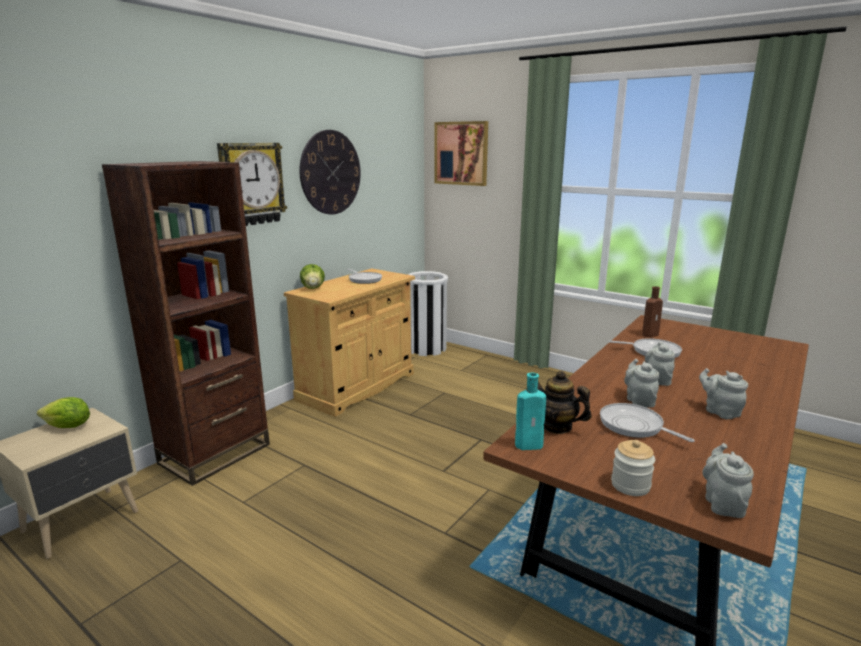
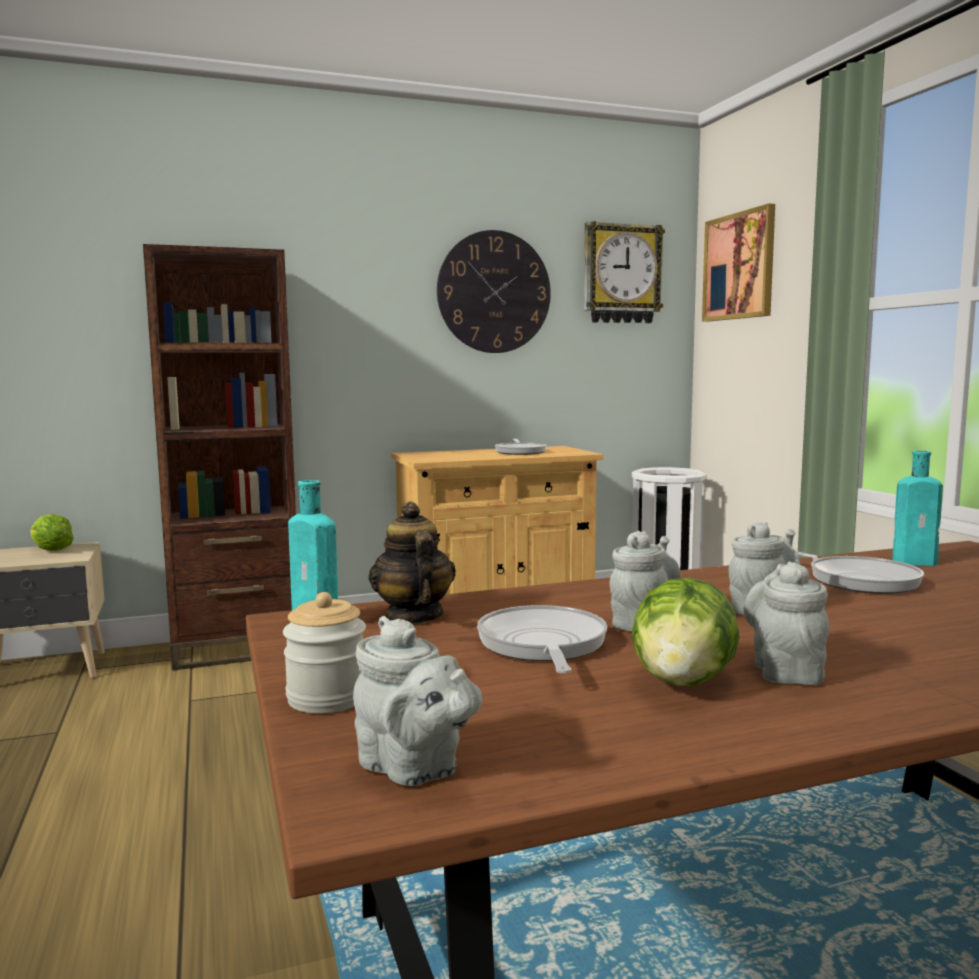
camera: 35 degrees right, 10 degrees down
(251, 184) = (355, 297): wall clock -> wall clock (621, 274)
(313, 288) = (433, 452): lettuce -> lettuce (683, 681)
(651, 334) = (917, 562): brown bottle -> turquoise bottle
(722, 503) = (414, 769): grey teapot -> grey teapot turned 90 degrees clockwise

